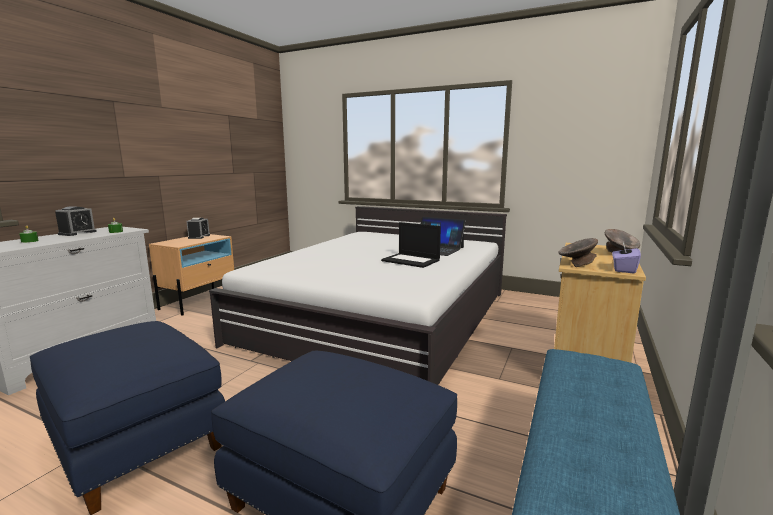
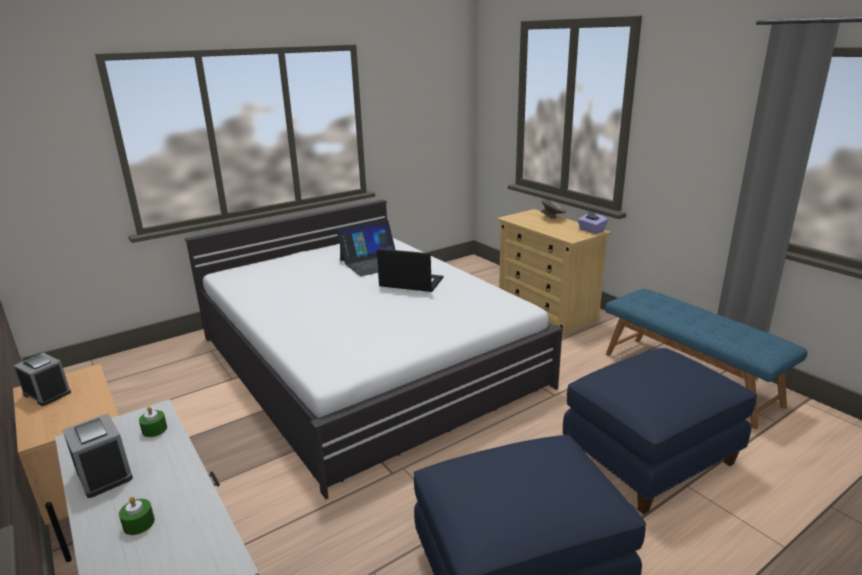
camera: 60 degrees left, 10 degrees up
(411, 260) = (410, 282): laptop -> laptop turned 135 degrees counterclockwise
(576, 264) = (568, 236): grey bowl -> none

